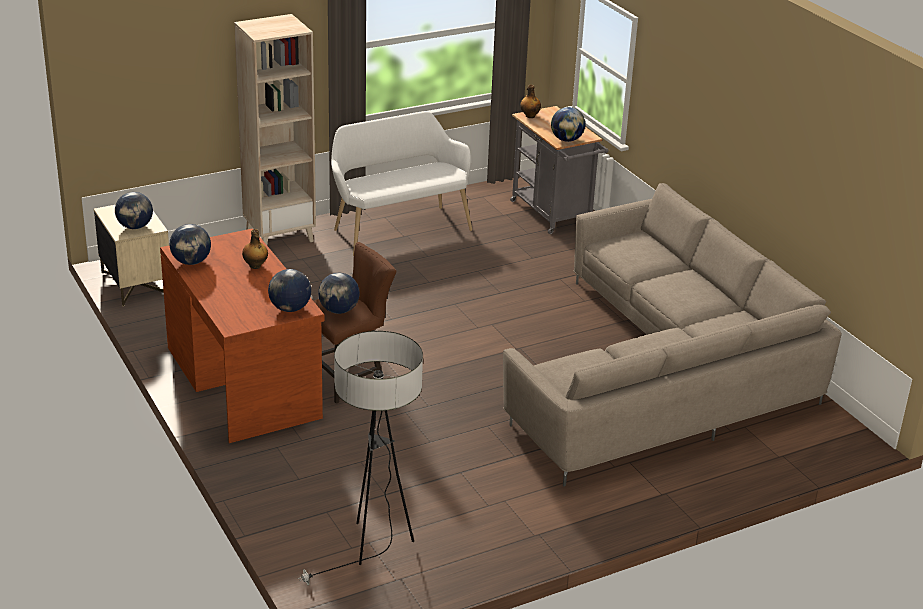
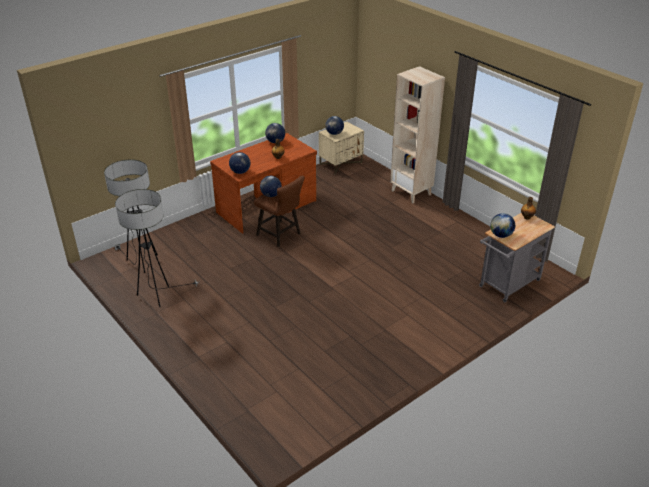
camera: 80 degrees right, 5 degrees up
(398, 228) = (447, 228): white bench -> none
(491, 532) = (157, 297): none -> floor lamp
(664, 372) = (329, 350): beige sofa -> none

